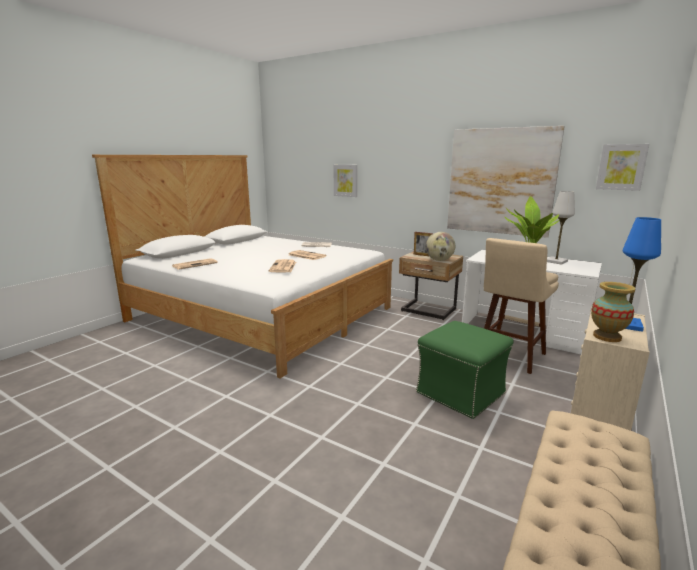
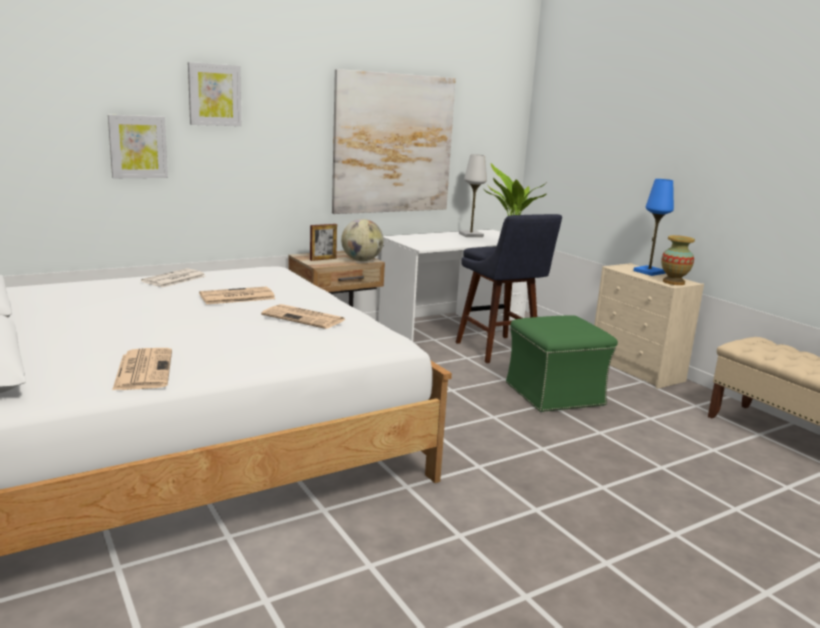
camera: 65 degrees left, 0 degrees up
(509, 357) = (499, 351): beige stool -> blue stool
(621, 167) = (498, 126): picture -> picture (214, 95)

